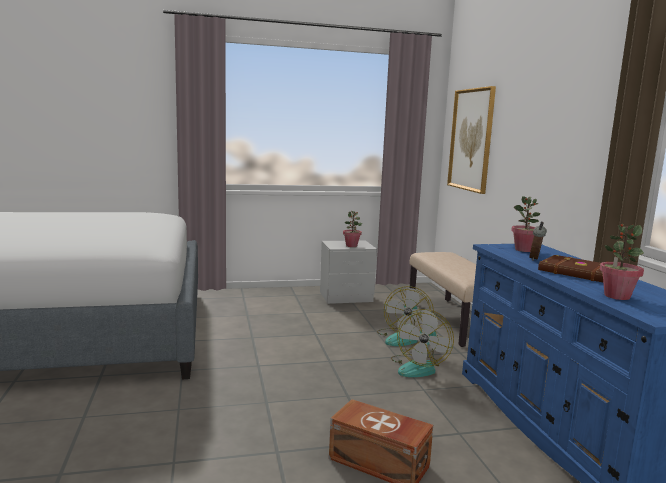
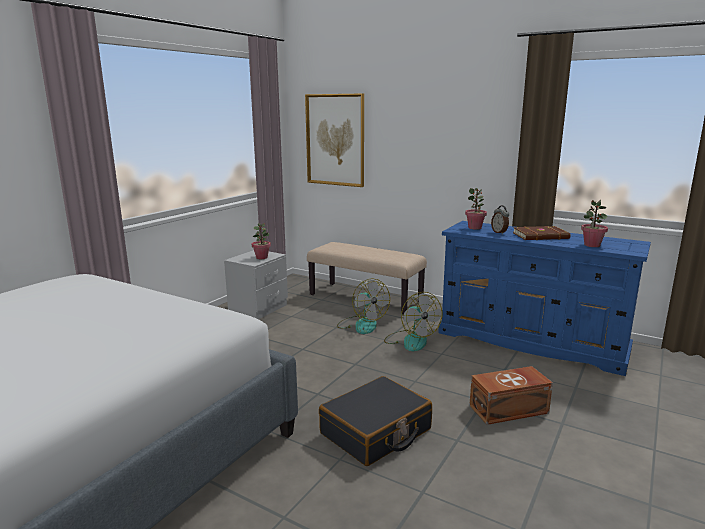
camera: 45 degrees left, 5 degrees up
(236, 409) = (376, 432): none -> black suitcase

